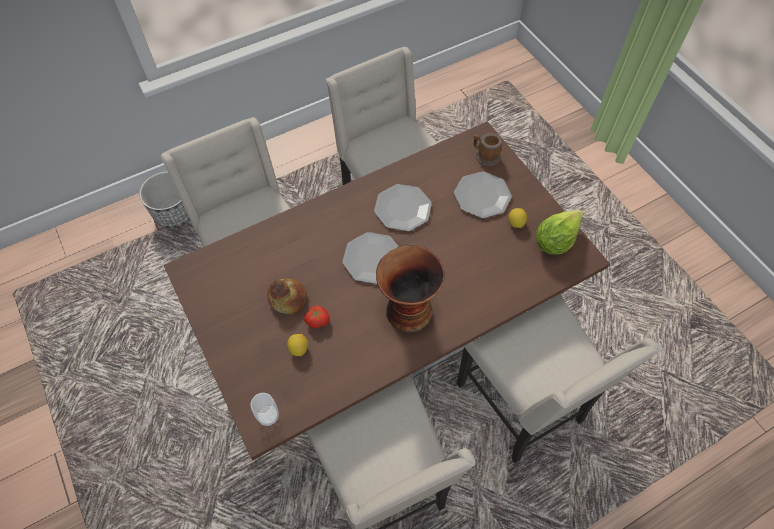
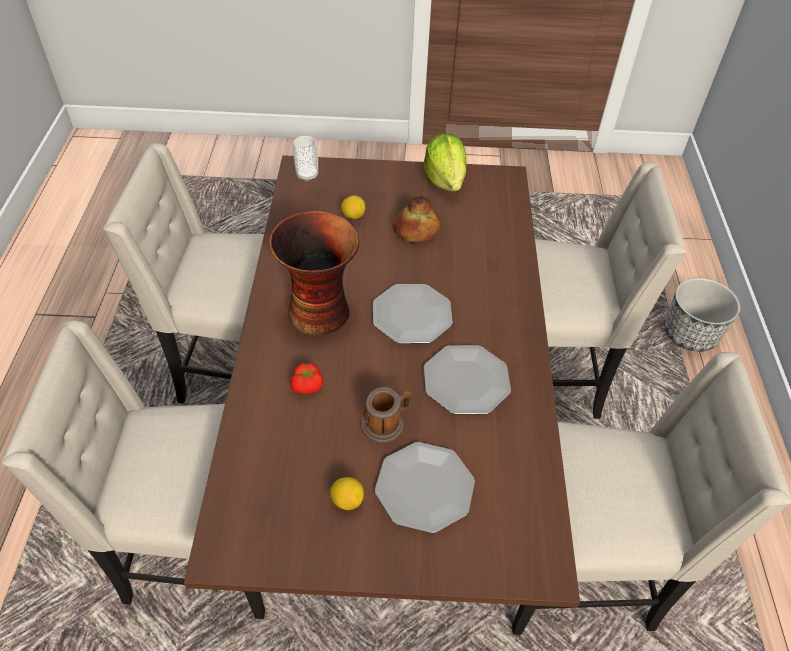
camera: 120 degrees right, 10 degrees down
(317, 320) = (373, 240): tomato -> tomato (308, 386)
(485, 156) = (500, 543): mug -> mug (386, 423)
(554, 241) = (279, 531): lettuce -> lettuce (445, 179)

